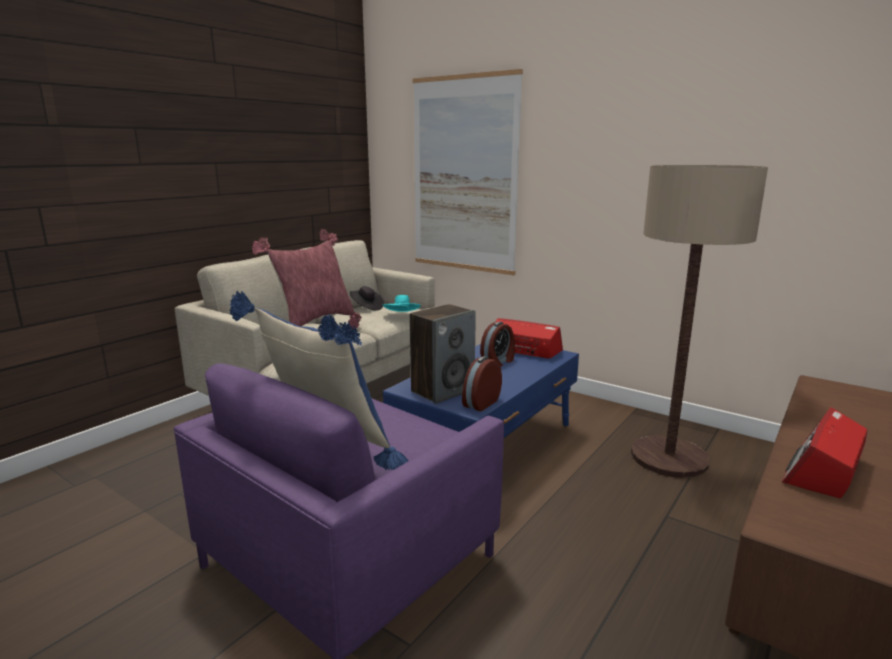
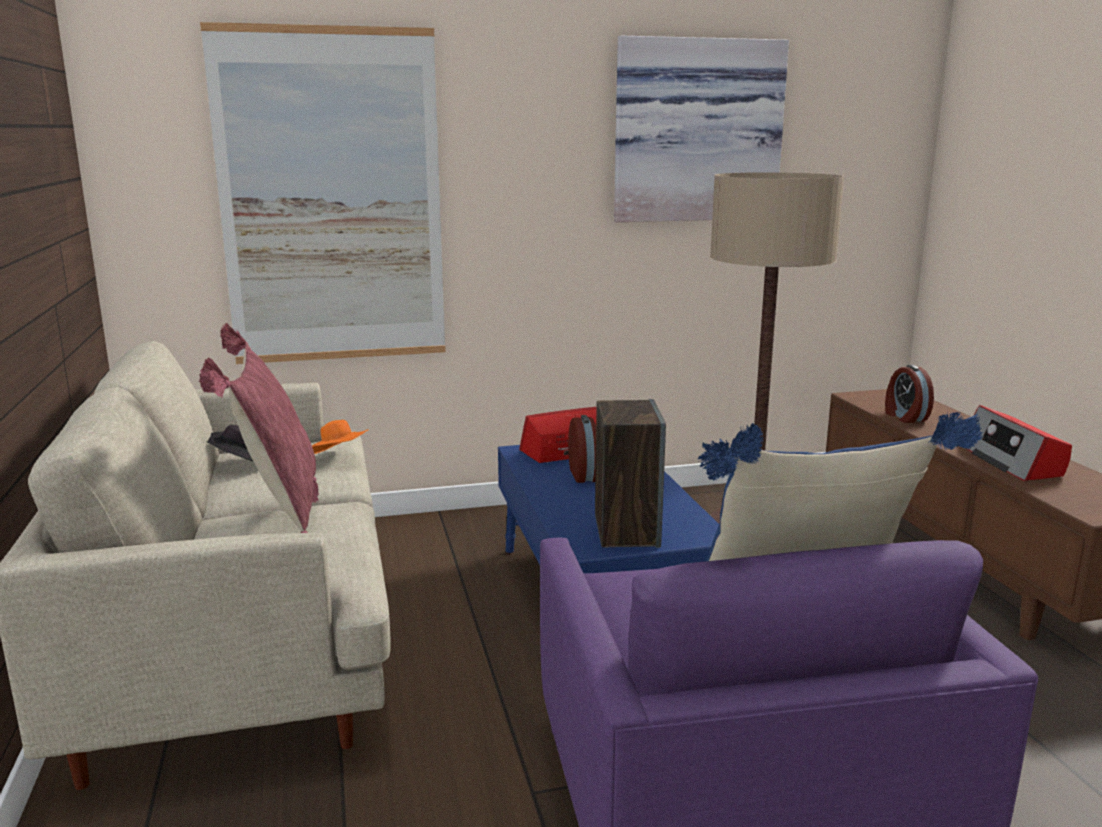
camera: 50 degrees left, 0 degrees up
(402, 316) = (338, 458): turquoise hat -> orange hat
(480, 403) = (694, 525): alarm clock -> alarm clock (905, 417)
(707, 132) = (696, 131): none -> picture

